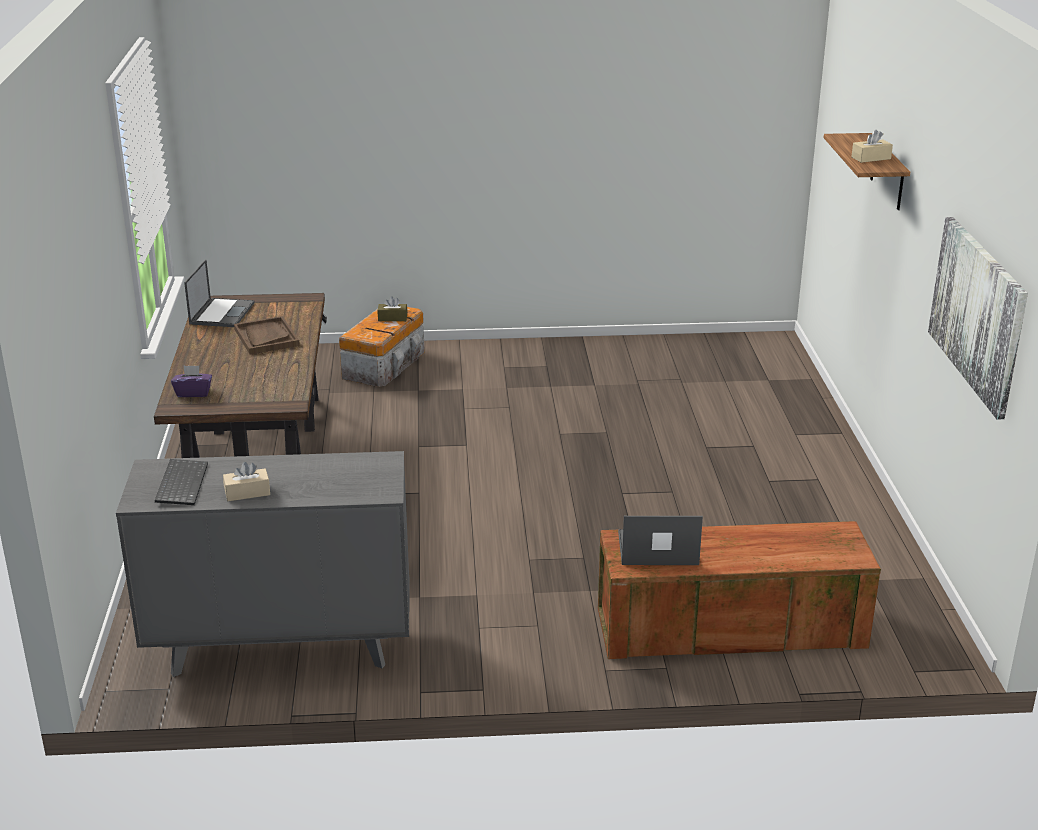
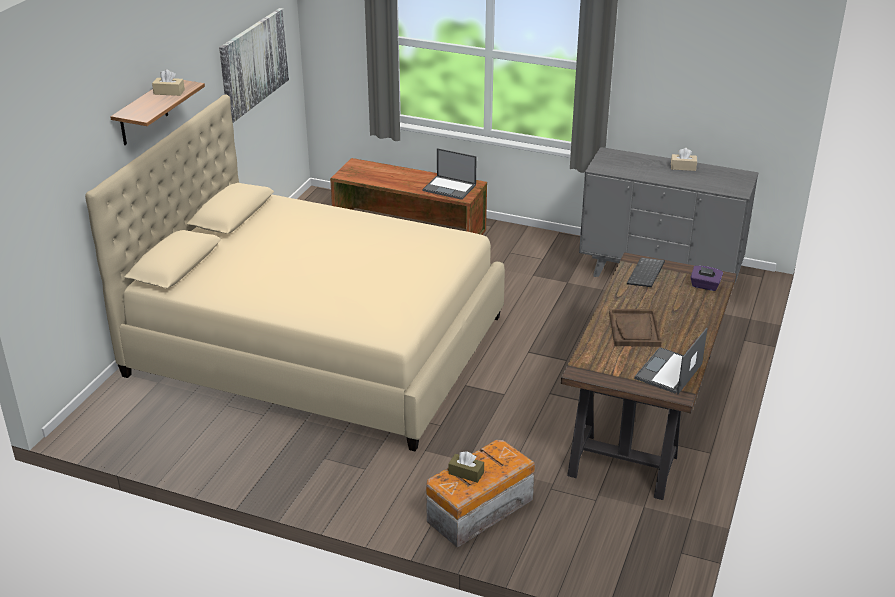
camera: 155 degrees left, 5 degrees up
(180, 483) = (721, 179): keyboard -> keyboard (646, 274)
(661, 443) = (317, 345): none -> beige bed

